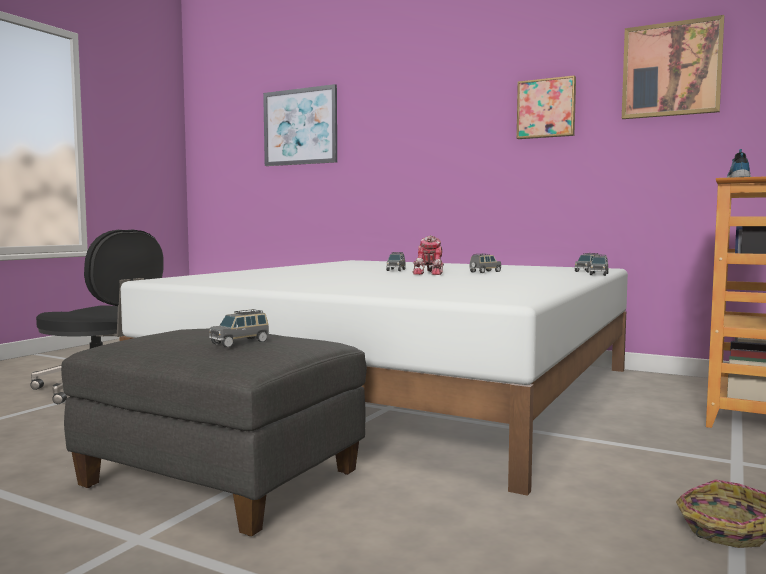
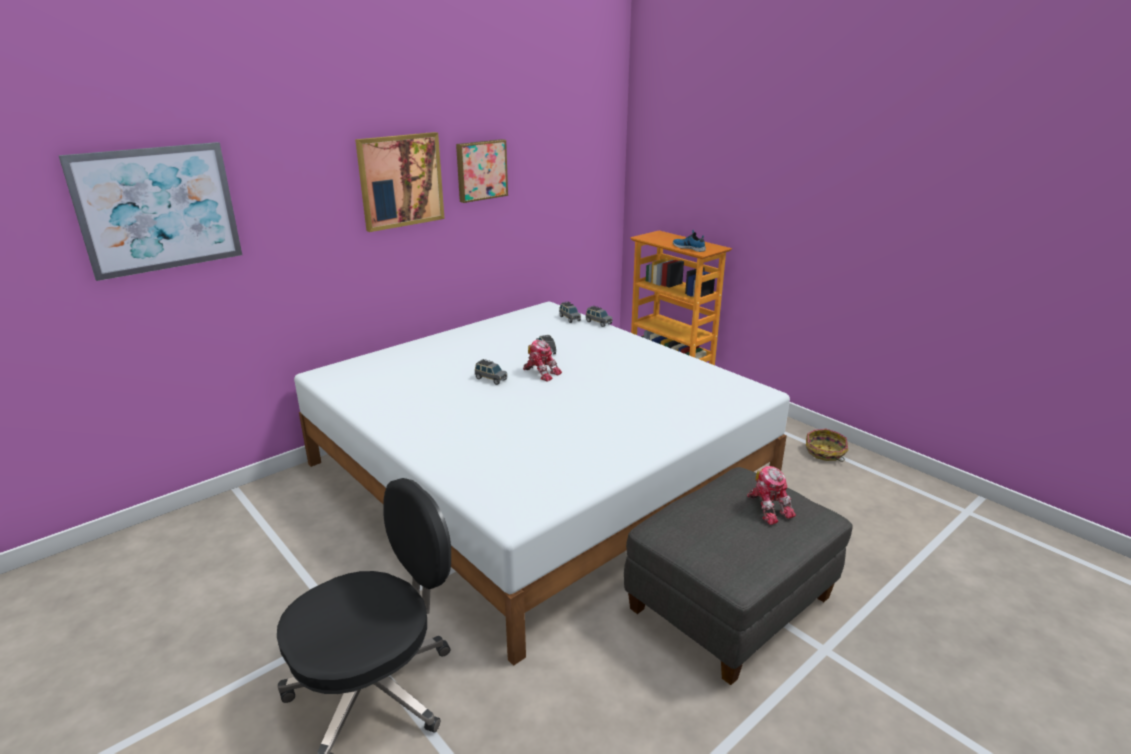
camera: 70 degrees left, 20 degrees up
(240, 342) = (768, 508): grey toy car -> toy robot
(671, 70) = (564, 135): picture -> picture (400, 181)

